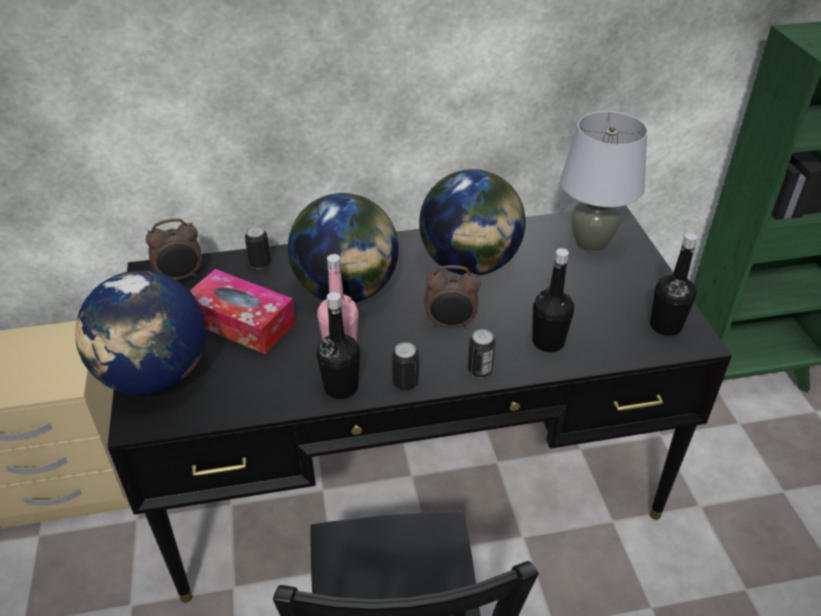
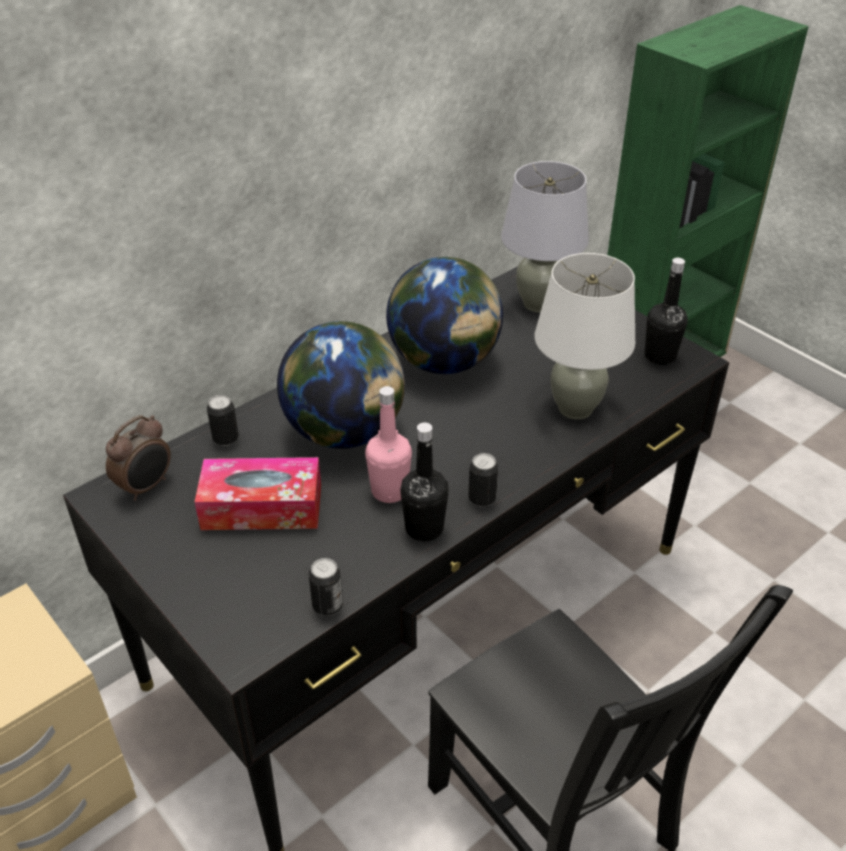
camera: 30 degrees left, 0 degrees up
(155, 376) = (216, 600): globe -> none
(450, 324) = (476, 426): alarm clock -> none
(480, 370) = (538, 458): can -> can (327, 606)
(548, 342) = (575, 408): black bottle -> white table lamp

